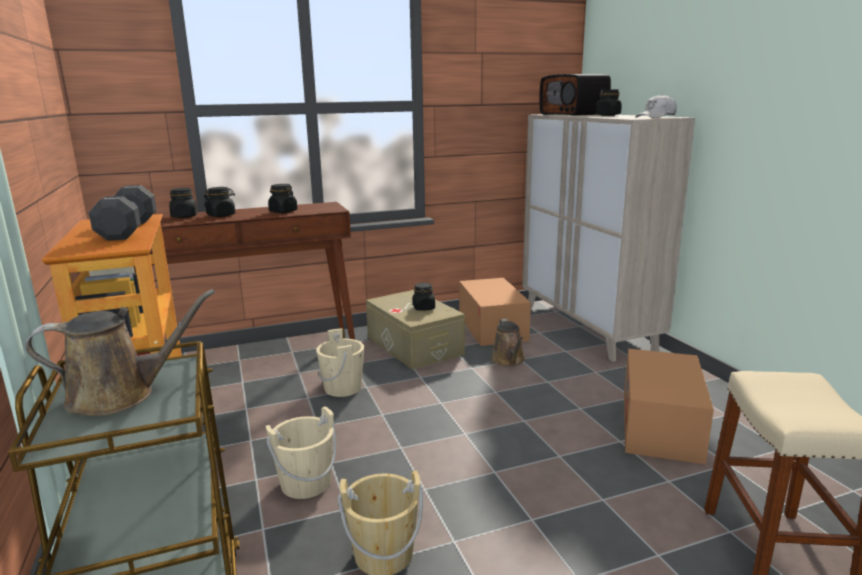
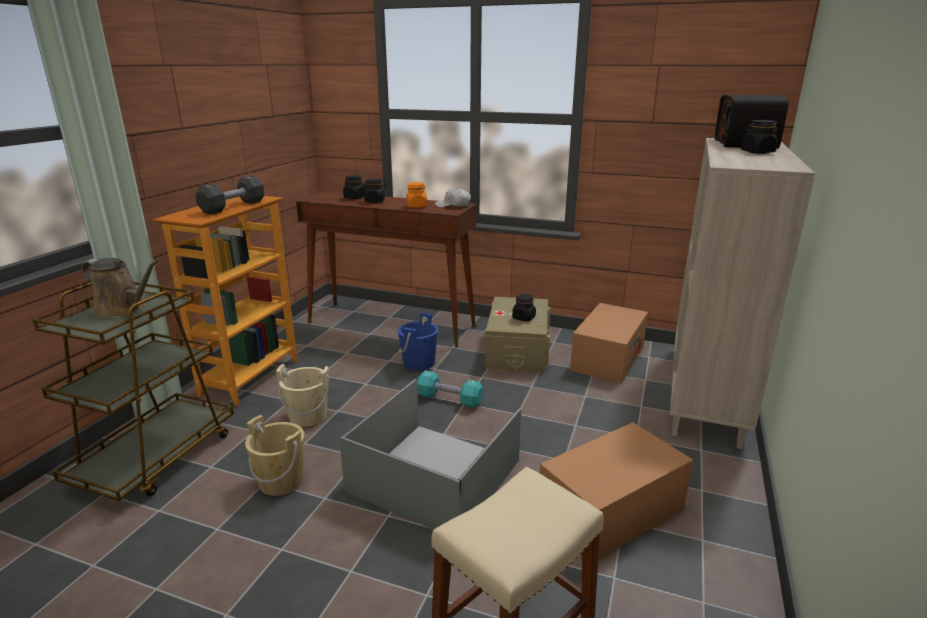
camera: 40 degrees right, 5 degrees up
(283, 211) = (416, 206): black jar -> orange jar
(343, 388) = (419, 363): beige bucket -> blue bucket
(423, 405) = (449, 399): none -> turquoise dumbbell
(508, 360) = (572, 393): brown watering can -> none
(516, 467) = (437, 476): none -> grey storage box
(656, 117) = (770, 165): white cap -> white cap (453, 205)

